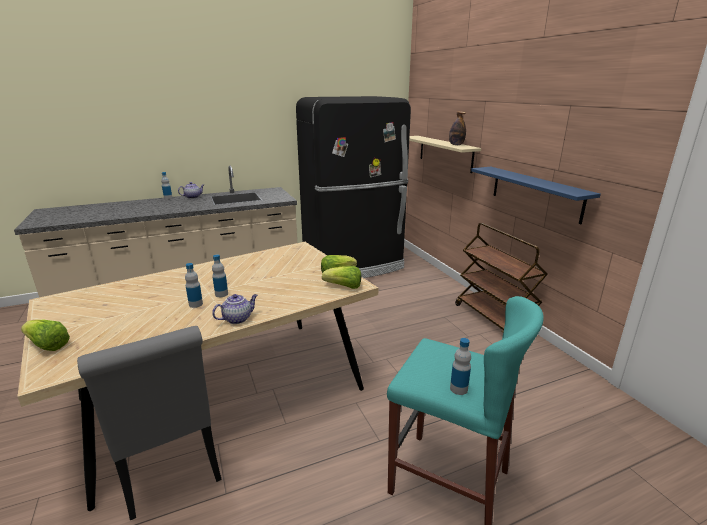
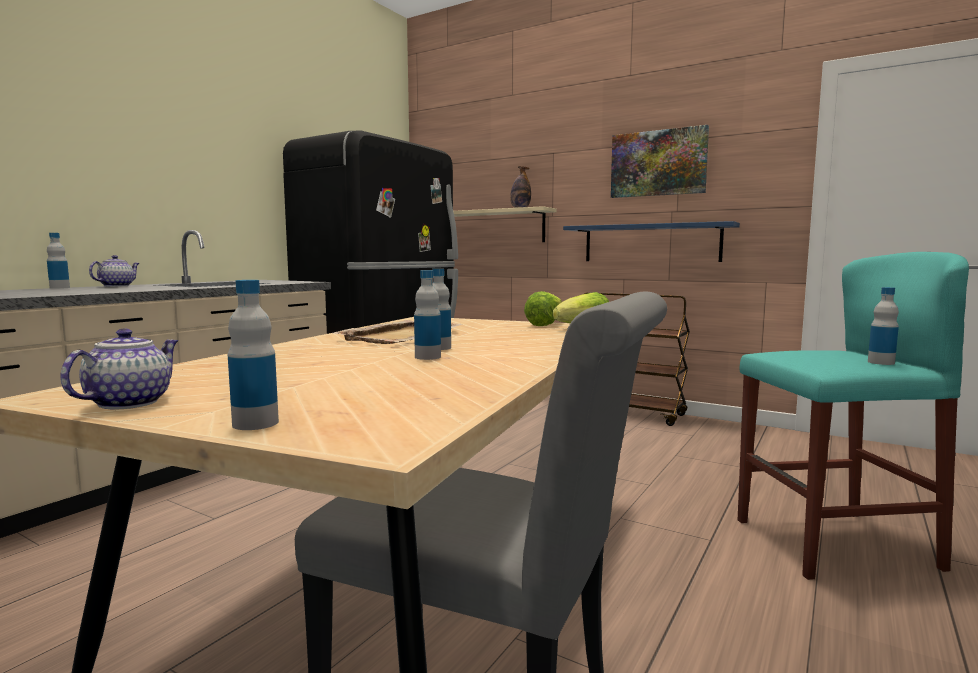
camera: 35 degrees left, 15 degrees down
(47, 345) = (255, 423): lettuce -> bottle
(238, 319) = (538, 355): teapot -> teapot (130, 402)
(240, 272) = (403, 335): none -> beige tray
(550, 124) = (658, 163): none -> picture

